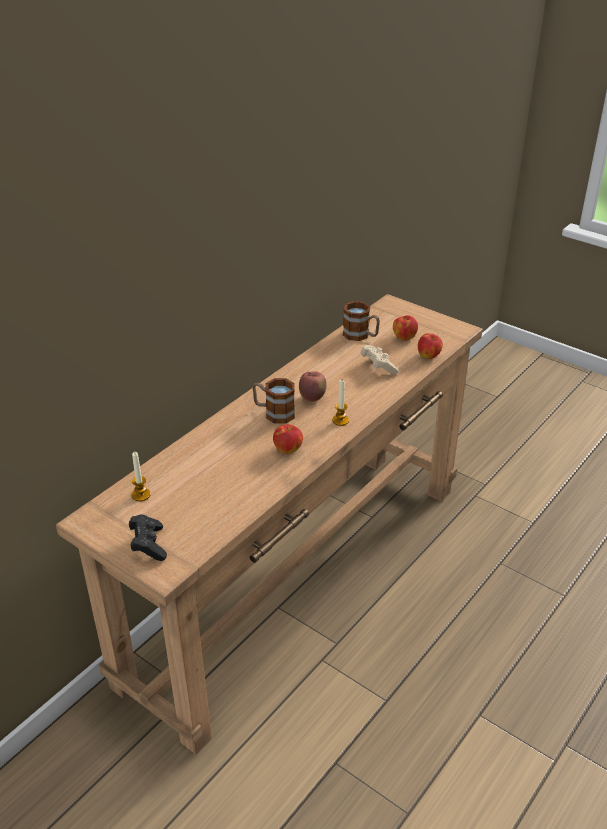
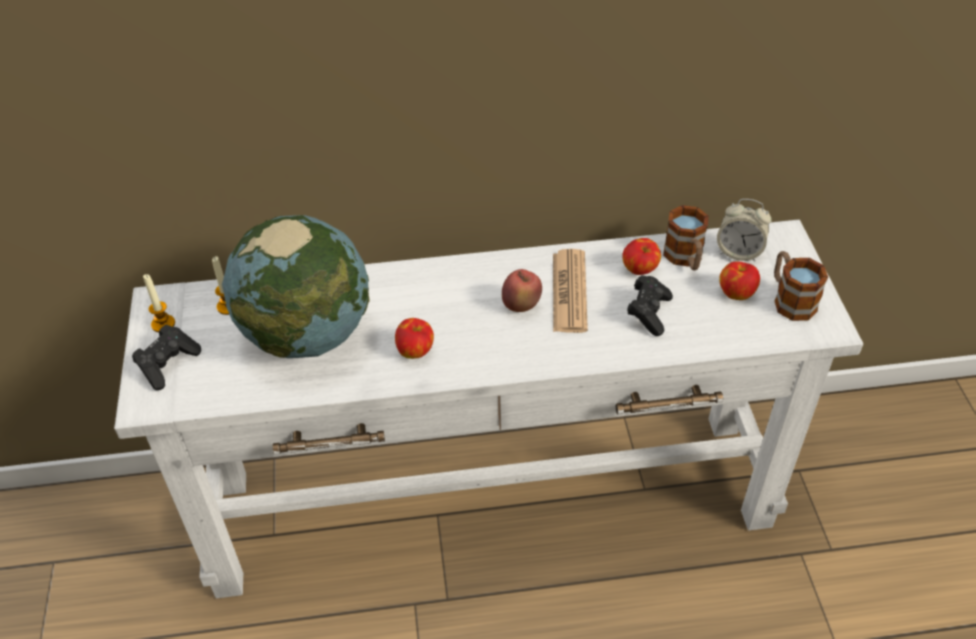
camera: 45 degrees right, 10 degrees up
(214, 479) = (307, 335): none -> globe
(274, 413) = (459, 297): mug -> mug (790, 299)
(300, 579) = (491, 502): brown console table -> white console table
(327, 379) = (569, 292): none -> newspaper
(340, 420) = (514, 354): candle -> candle (163, 324)
(378, 367) = (648, 313): beige game controller -> black game controller
(381, 320) = (739, 252): none -> alarm clock
(429, 356) = (732, 338): apple -> apple (640, 270)

